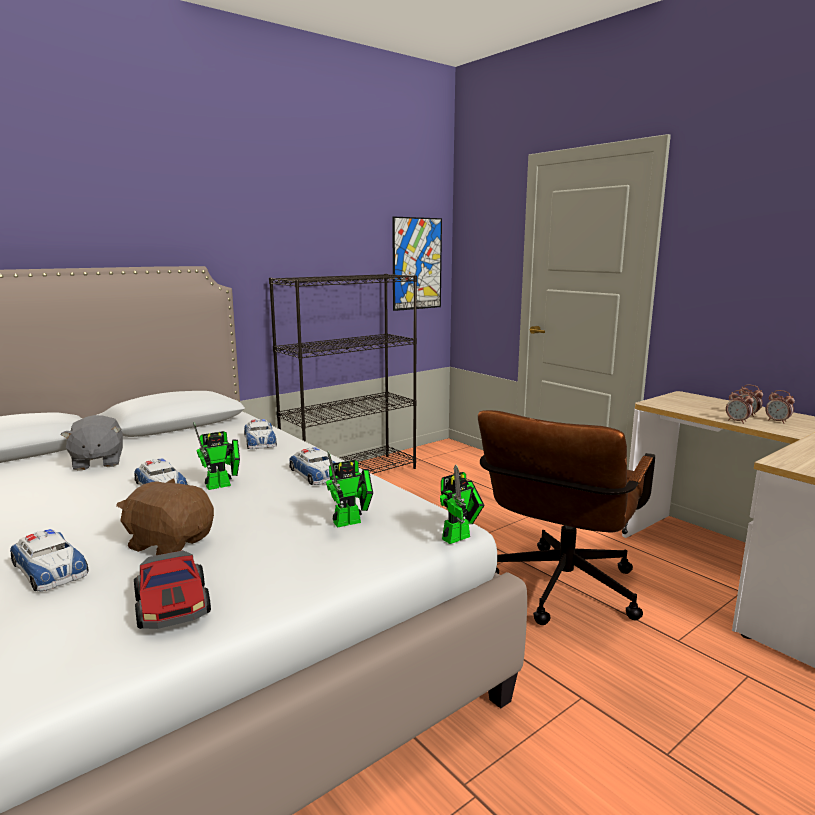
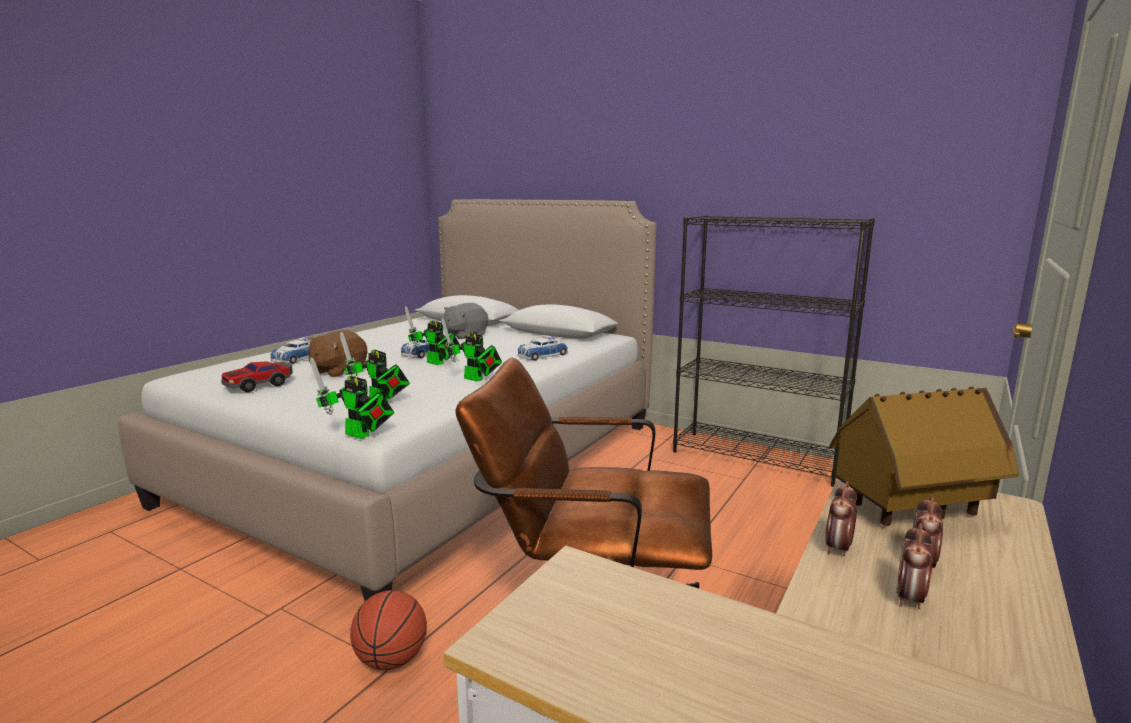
camera: 70 degrees right, 0 degrees up
(170, 543) = (338, 371): brown plush toy -> brown plush toy turned 150 degrees counterclockwise
(315, 474) = (475, 379): toy car -> toy robot
(417, 264) = (947, 207): picture -> none
(574, 697) = (391, 660): none -> basketball
(693, 406) = (911, 511): none -> toy house

